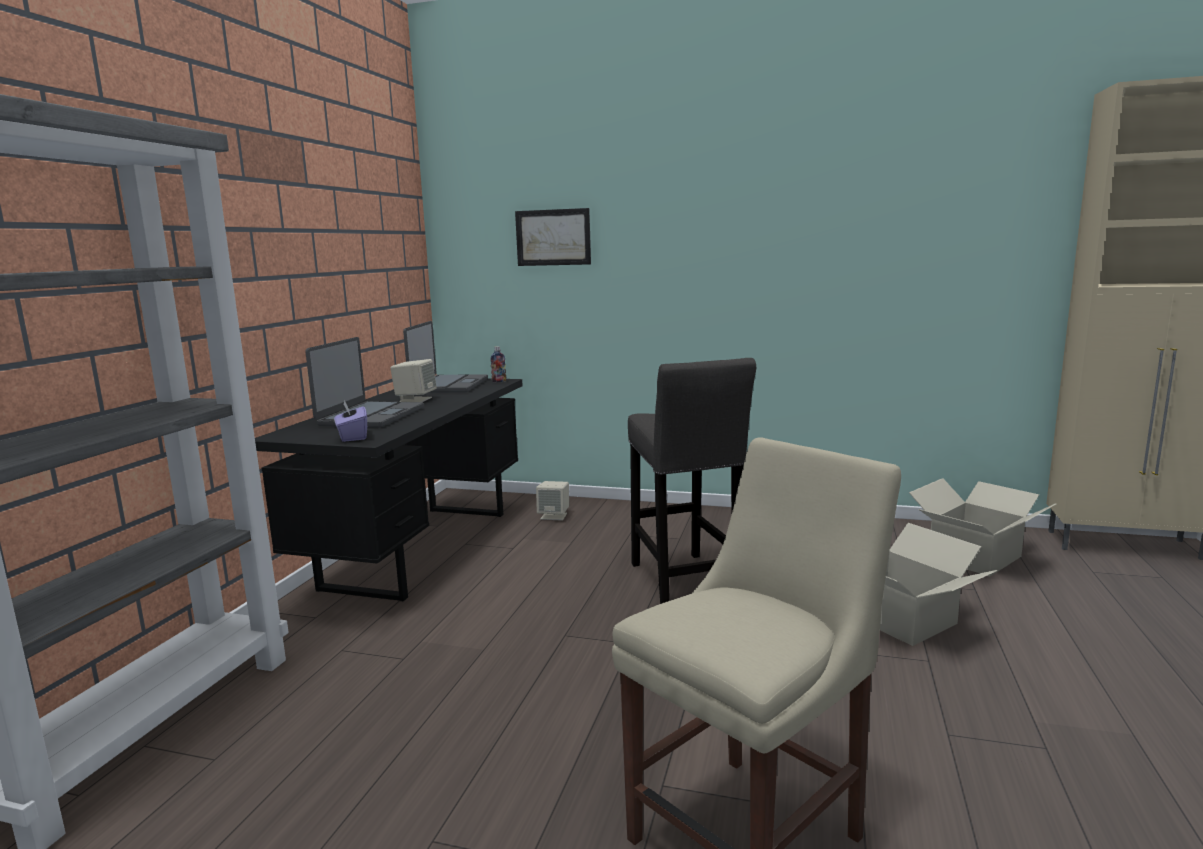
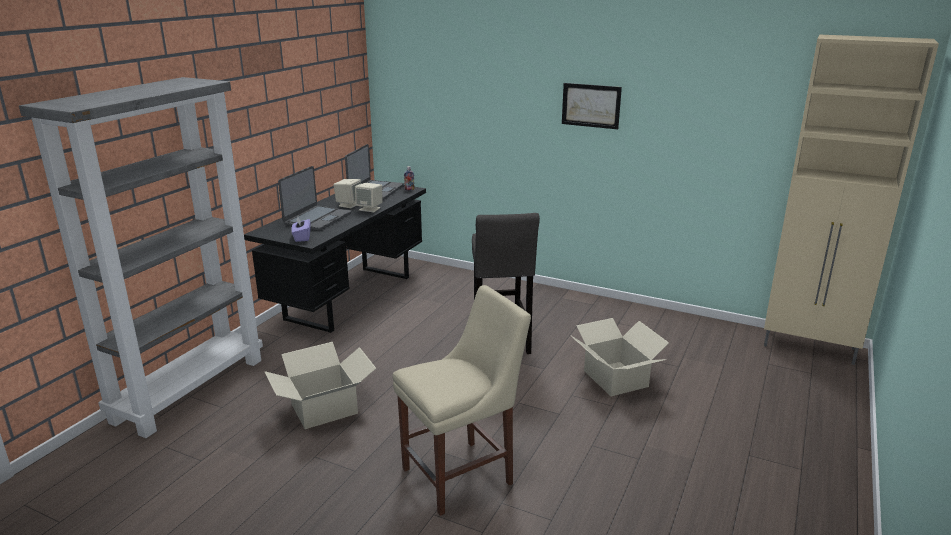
camera: 10 degrees right, 10 degrees up
(553, 237) = (451, 91): picture -> picture (591, 105)
(554, 516) = (441, 282): beige speaker -> beige speaker (370, 209)
(975, 557) = (699, 344): cardboard box -> cardboard box (324, 409)

